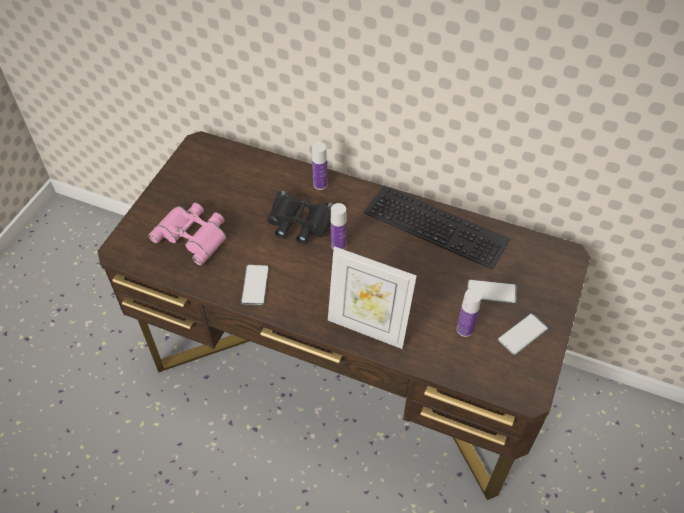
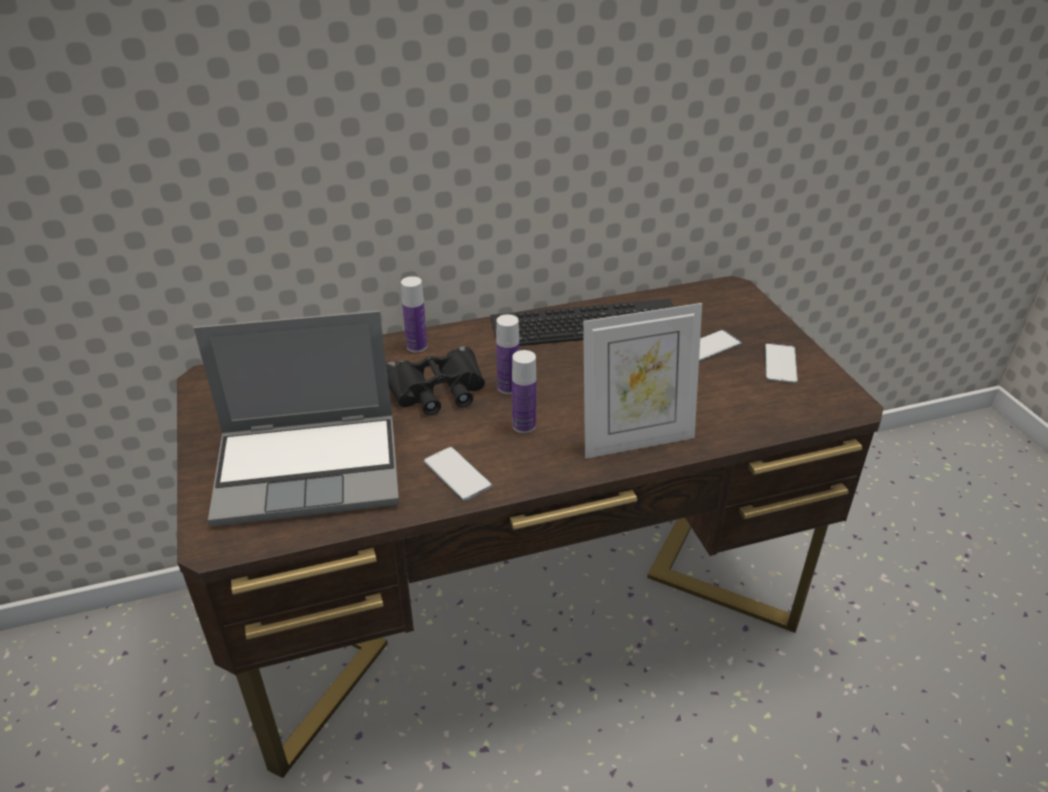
camera: 40 degrees left, 15 degrees down
(193, 235) = (311, 469): pink binoculars -> laptop
(464, 329) = (728, 388): bottle -> bottle (524, 425)

